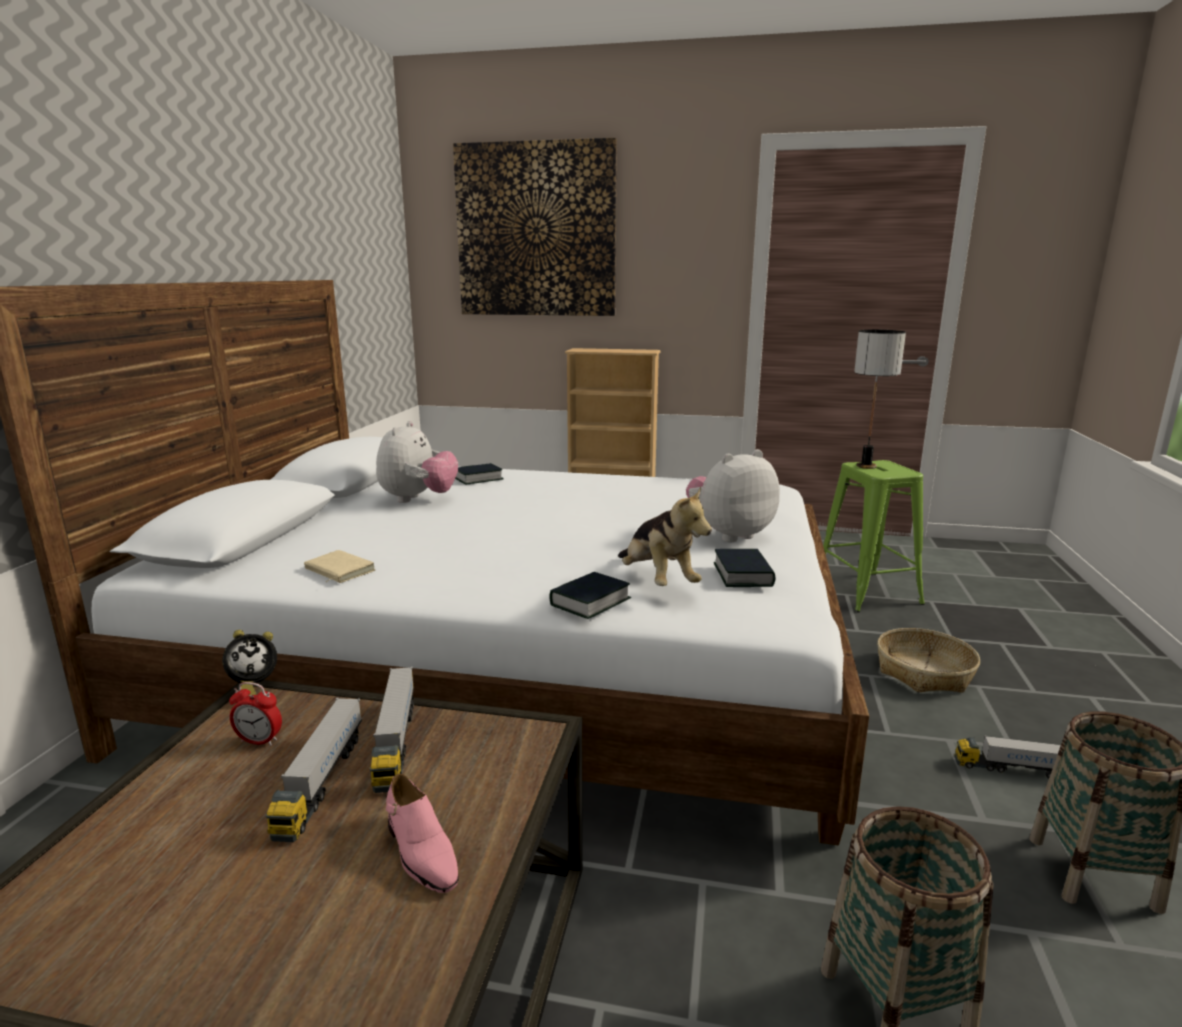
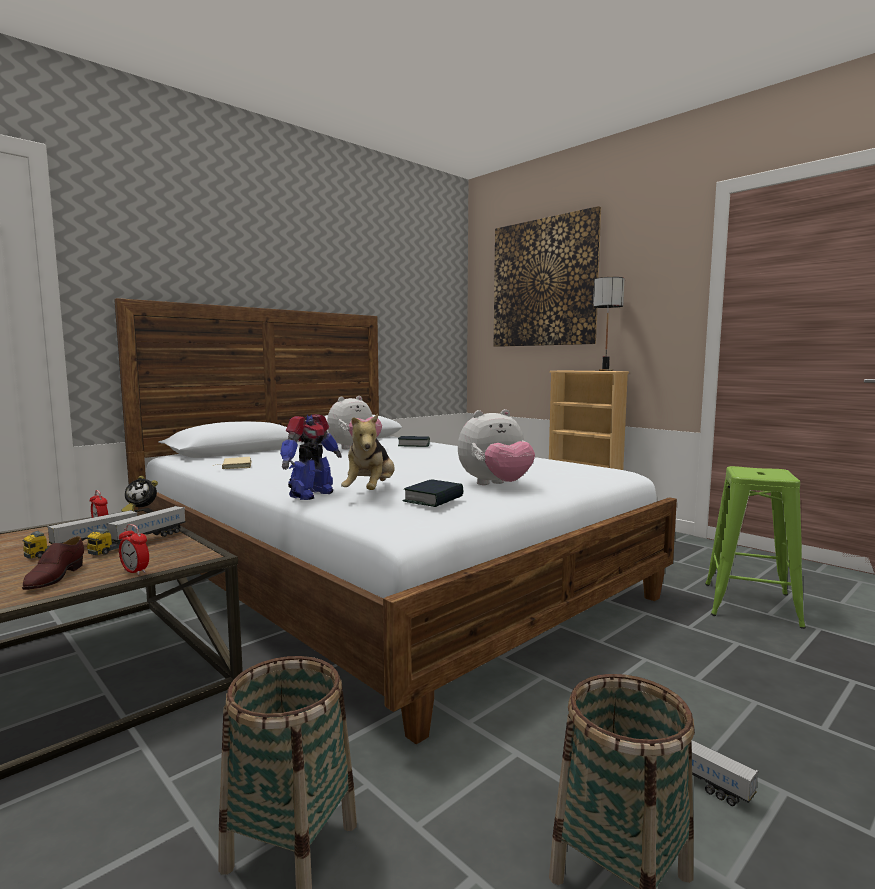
camera: 35 degrees right, 10 degrees down
(420, 852) = (54, 577): pink shoe -> brown shoe
(516, 792) = (135, 571): none -> alarm clock
(590, 602) = (310, 494): book -> toy robot
(729, 534) = (495, 485): plush toy -> plush toy turned 150 degrees clockwise
(865, 466) = (746, 469): table lamp -> table lamp (605, 370)
(924, 672) = (709, 674): basket -> none

